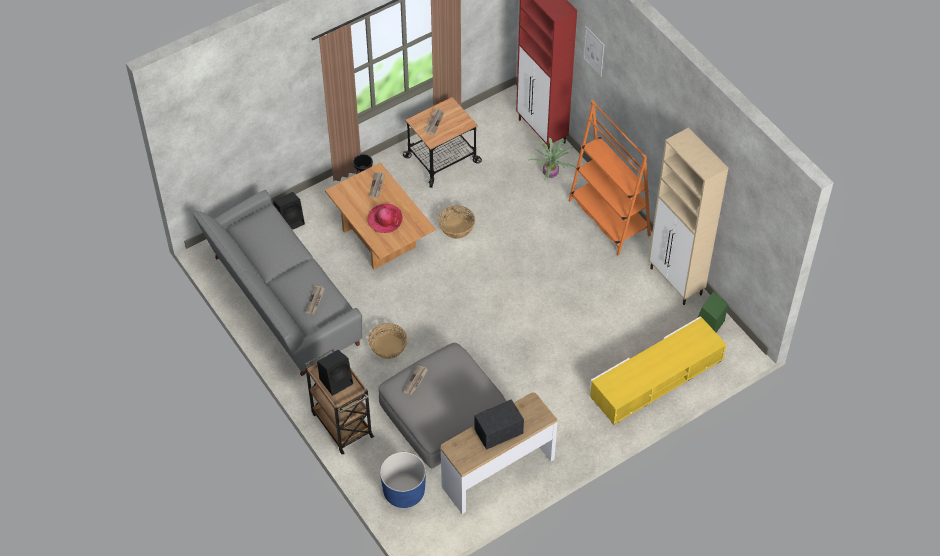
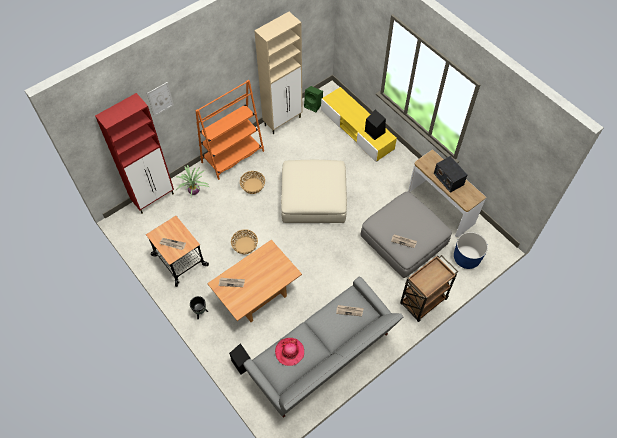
camera: 95 degrees left, 5 degrees up
(337, 380) = (431, 277): black speaker -> black speaker (374, 131)
(385, 219) = (265, 273): hat -> hat (289, 352)
(388, 346) = (354, 279): basket -> basket (253, 186)
(527, 311) = (313, 198): none -> beige ottoman

